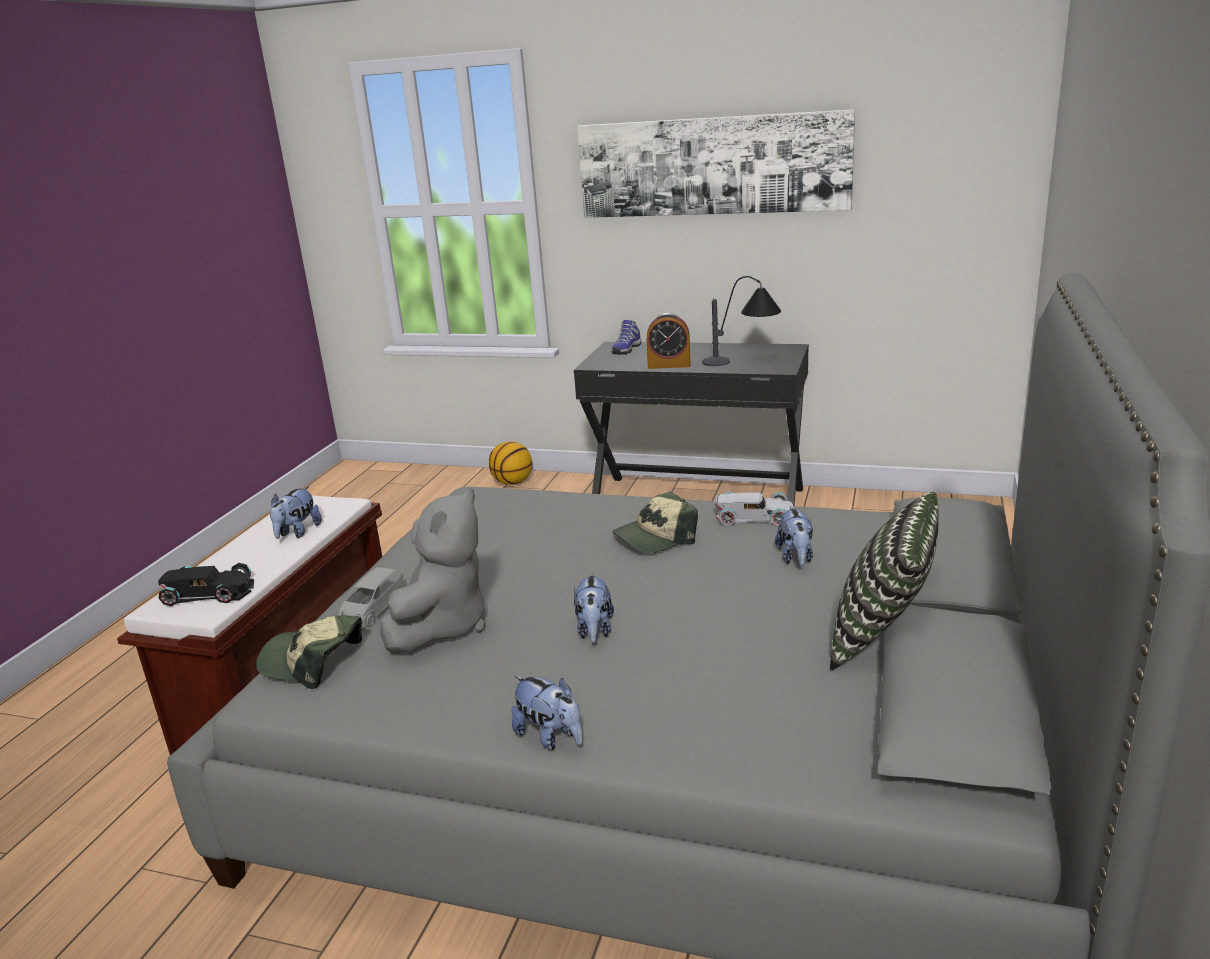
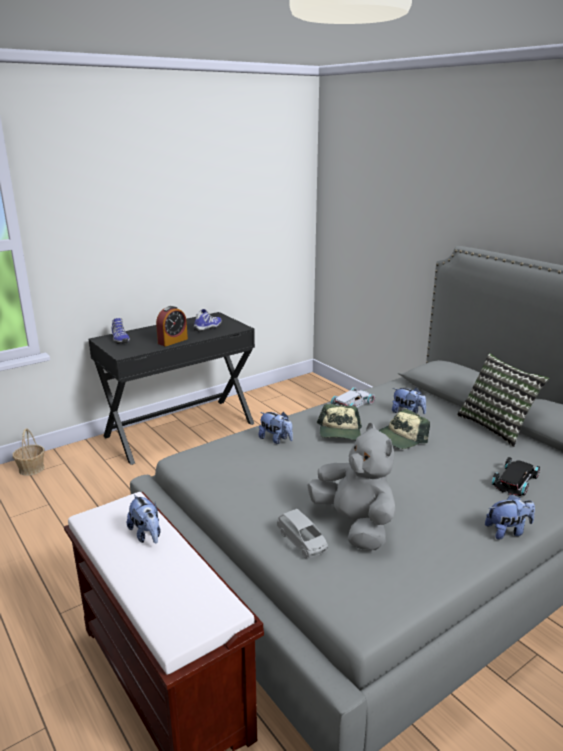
camera: 55 degrees left, 0 degrees up
(209, 593) = (190, 602): black toy car -> black toy car (516, 481)
(312, 661) = (343, 586): cap -> cap (400, 438)
(512, 482) = (31, 469): basketball -> basket
(595, 631) = (417, 483): plush toy -> plush toy (276, 439)
(712, 166) = (153, 205): picture -> none
(744, 360) = (208, 328): table lamp -> shoe

